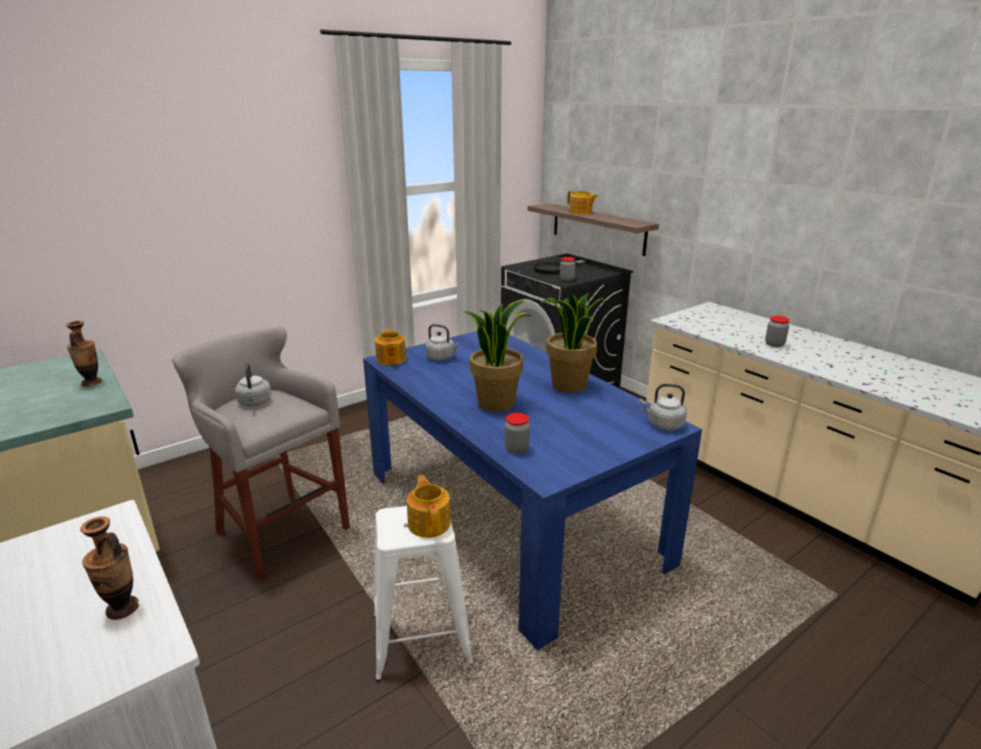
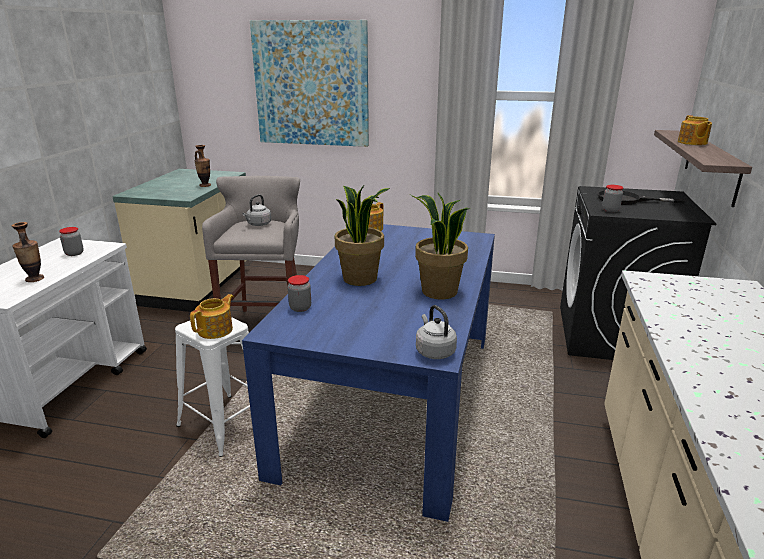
camera: 50 degrees right, 0 degrees up
(174, 204) = (311, 84): none -> picture
(441, 358) = (402, 239): grey kettle -> none
(774, 344) = (713, 345): jar -> jar (74, 253)

